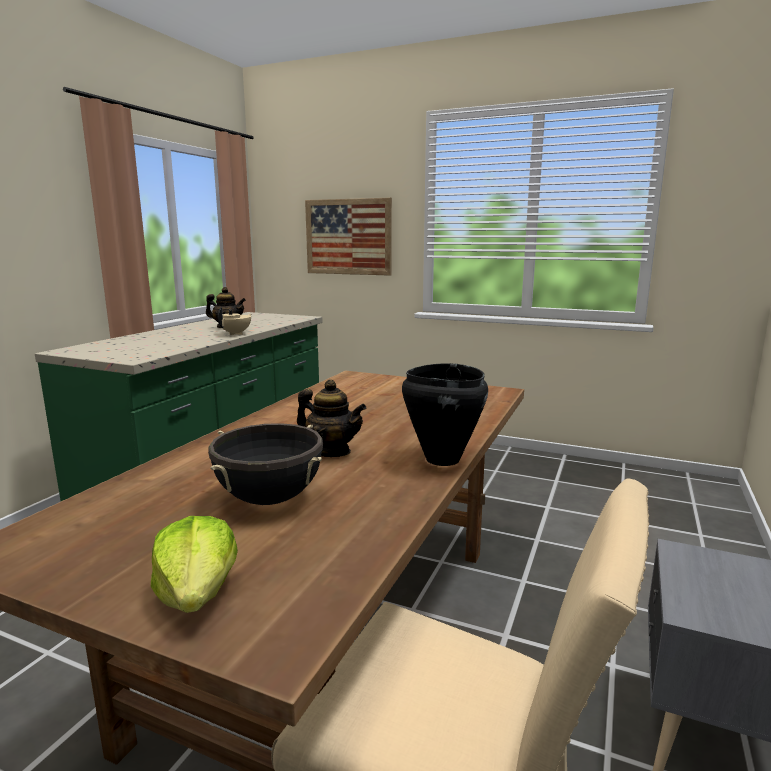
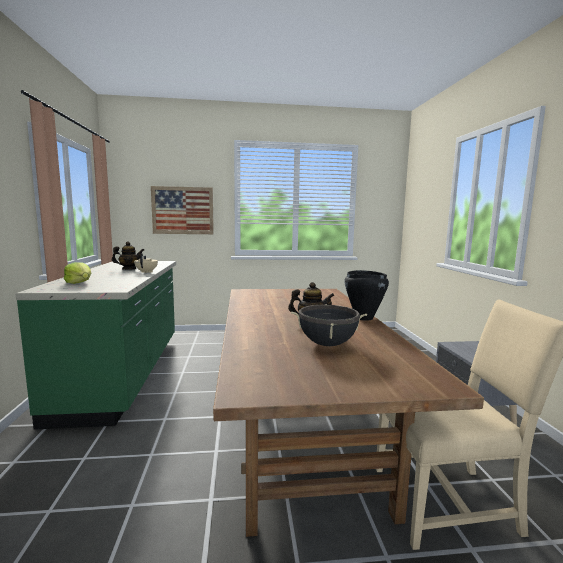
camera: 30 degrees left, 5 degrees down
(197, 593) = (380, 380): lettuce -> lettuce (79, 283)

